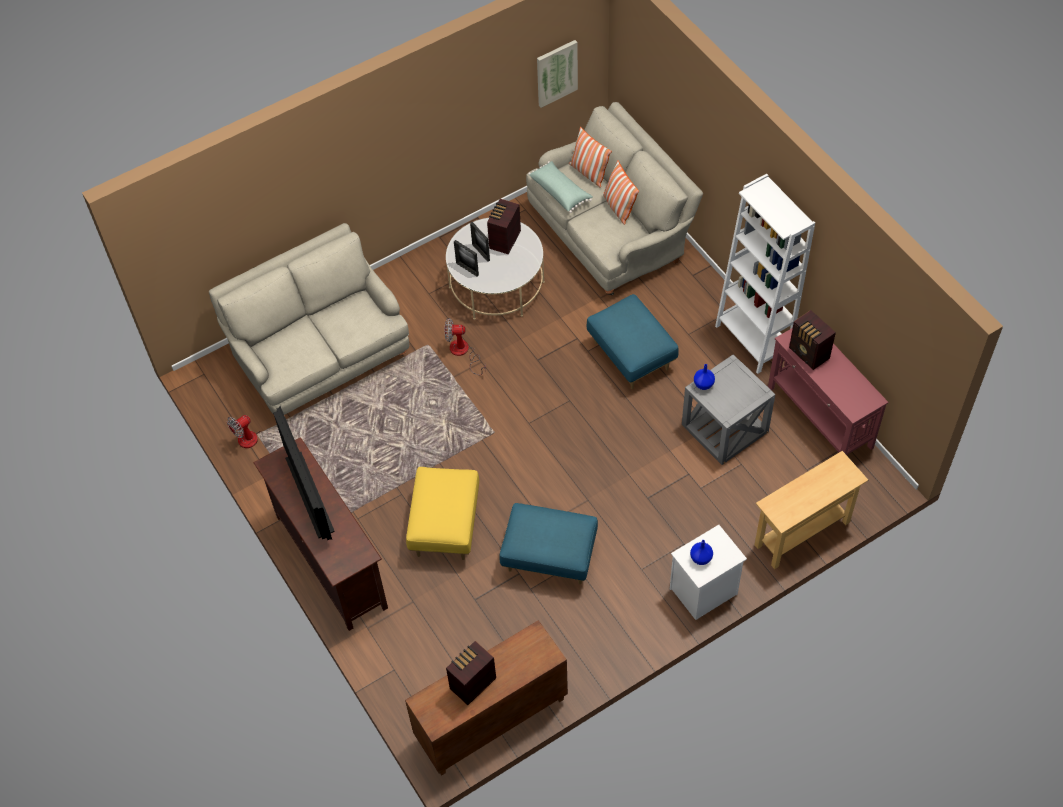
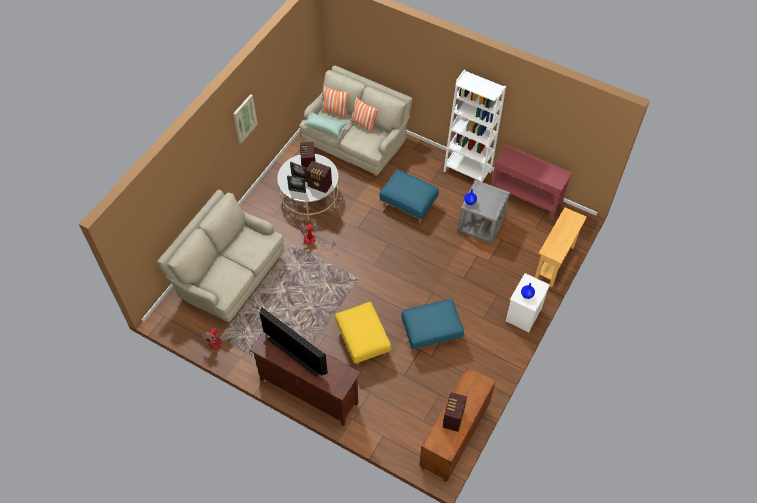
camera: 30 degrees left, 0 degrees up
(556, 73) = (301, 58): picture -> picture (244, 118)
(809, 354) = (517, 163): radio -> radio (320, 185)

